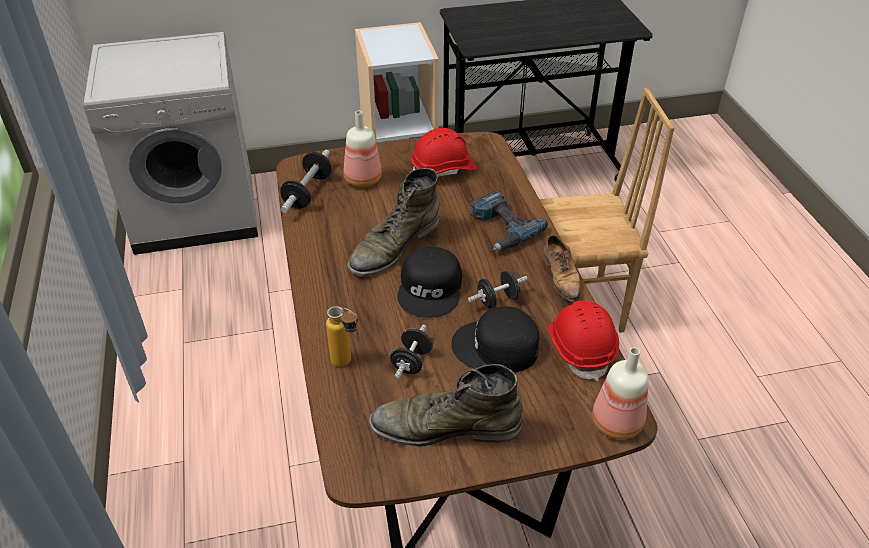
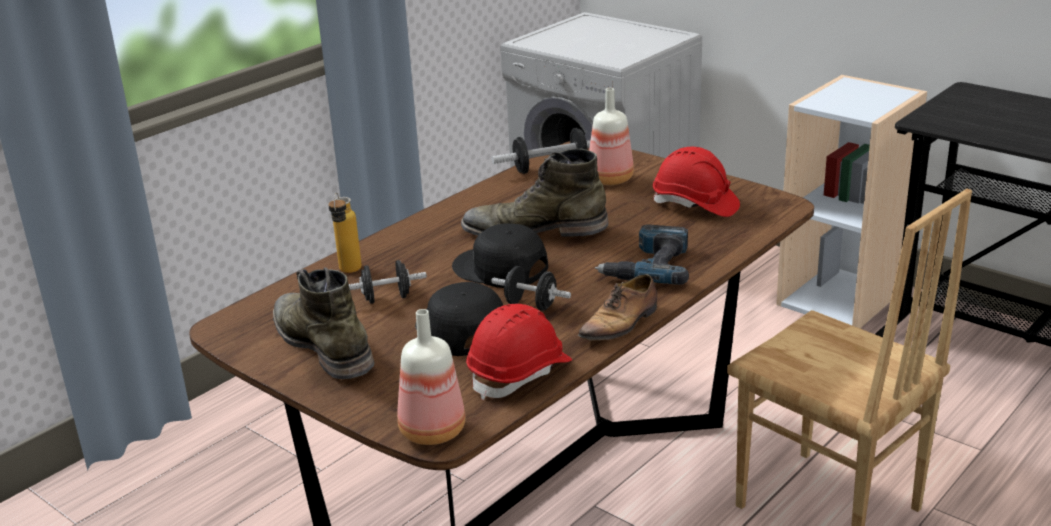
camera: 55 degrees right, 15 degrees down
(431, 289) = (500, 269): black cap -> black cap turned 60 degrees clockwise

